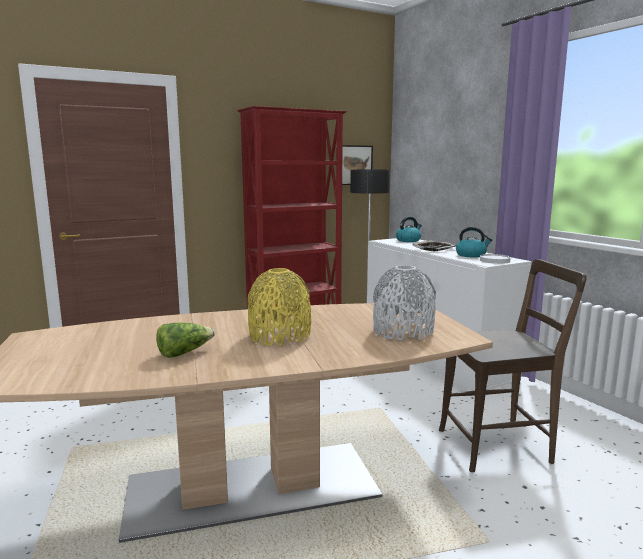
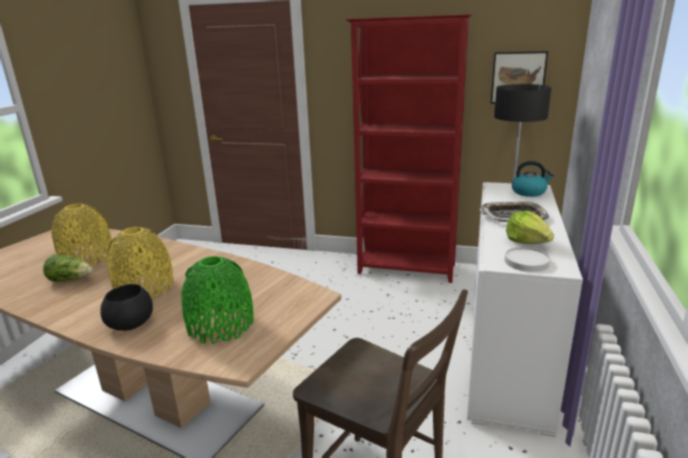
camera: 45 degrees right, 10 degrees up
(146, 340) = (87, 257): none -> yellow vase
(336, 350) = (131, 322): none -> black bowl
(403, 331) = (220, 326): grey vase -> green vase
(471, 255) = (527, 241): kettle -> lettuce

